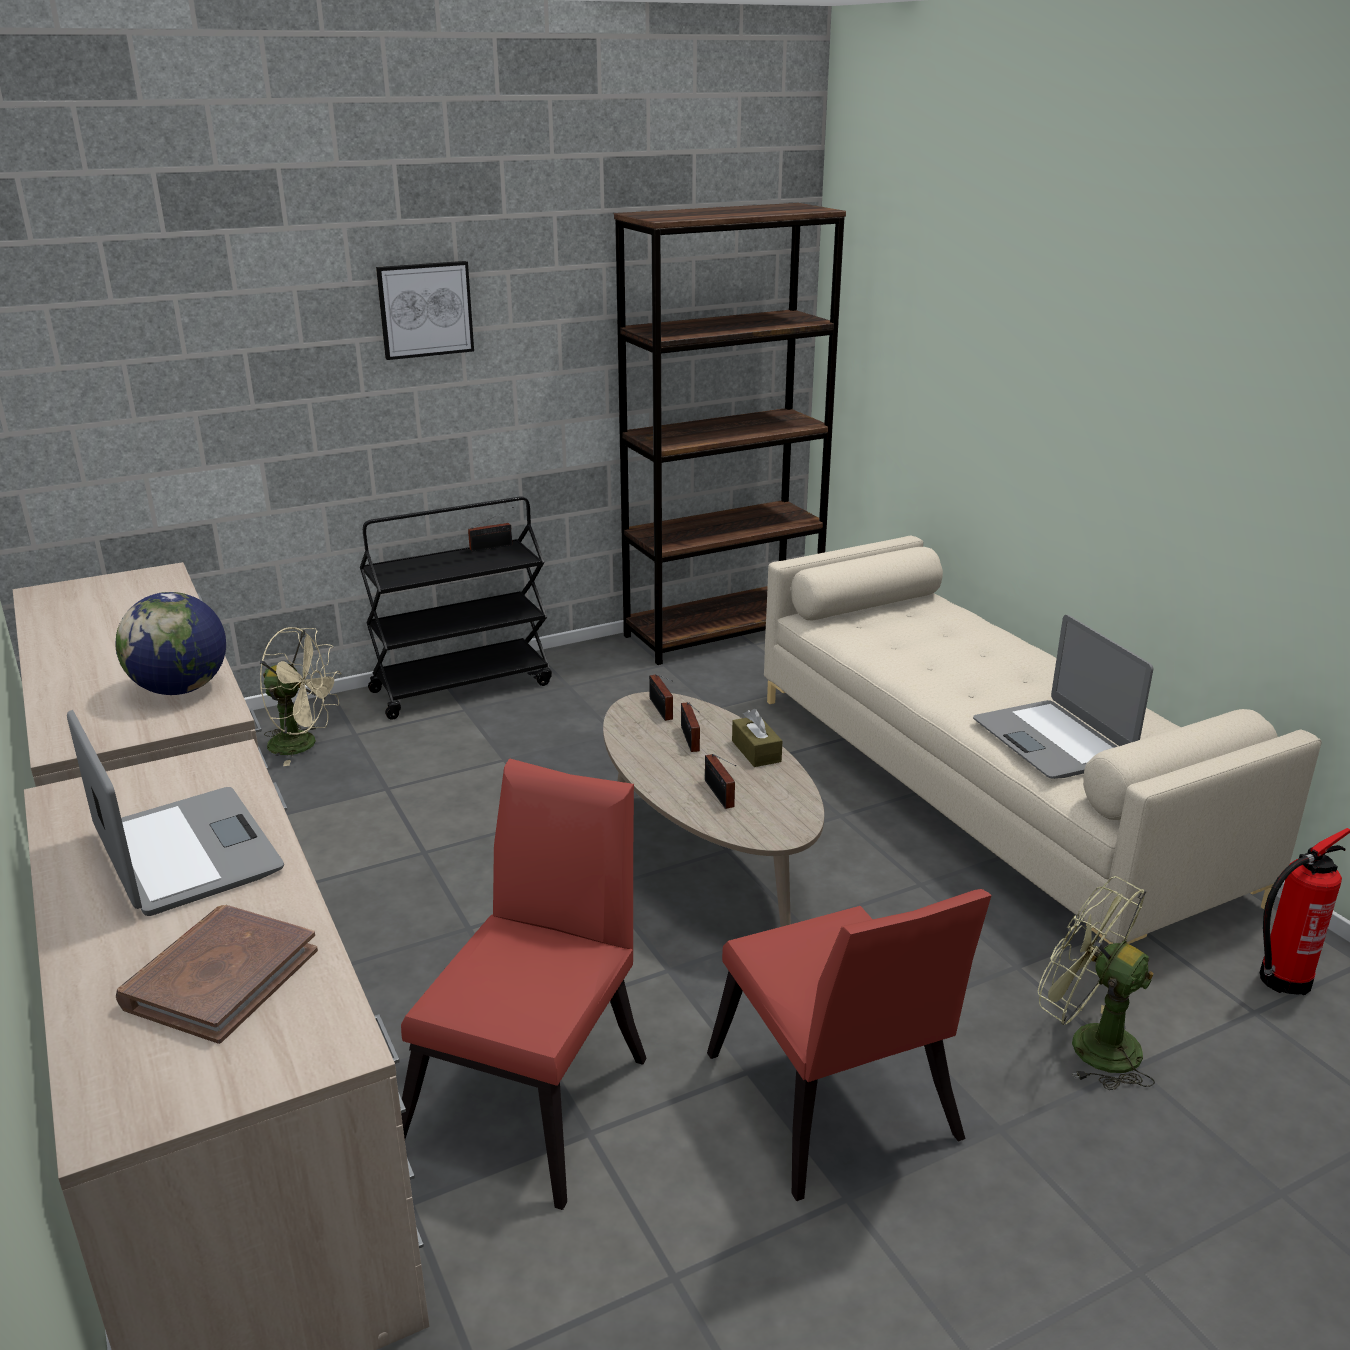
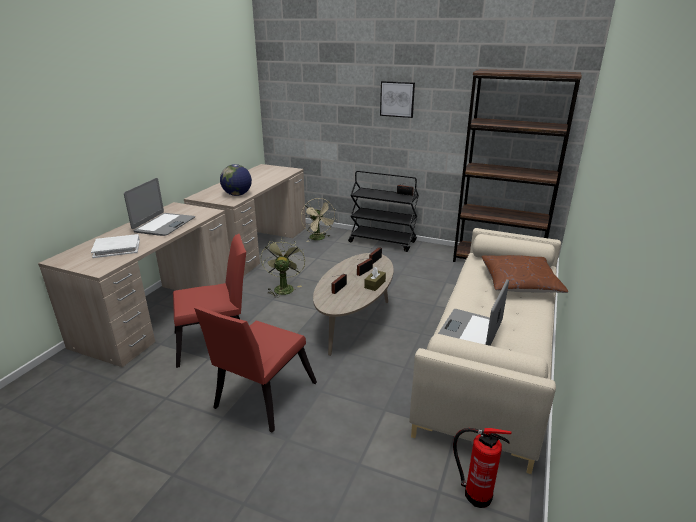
camera: 50 degrees right, 0 degrees up
(220, 978) = (117, 248): brown book -> white book
(950, 635) = (519, 284): none -> brown pillow
(1089, 1043) = (359, 446): green fan -> green fan (283, 287)

